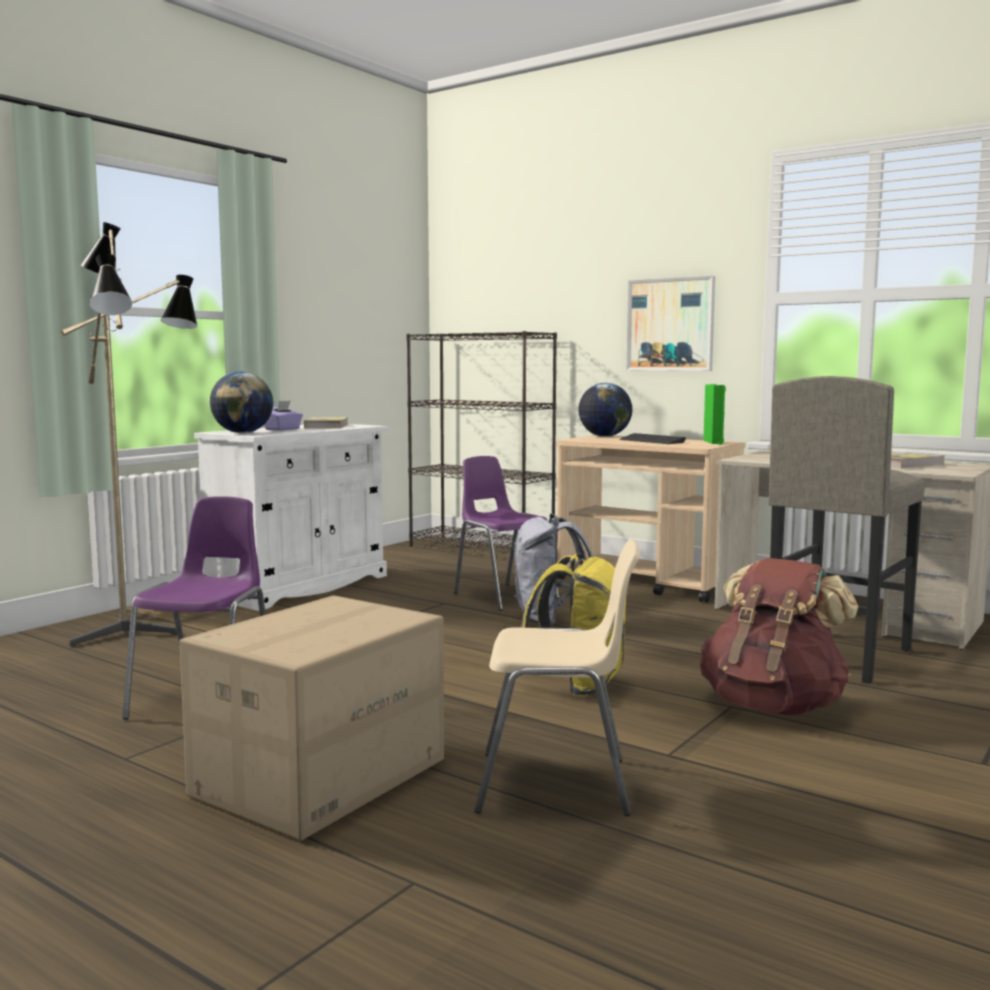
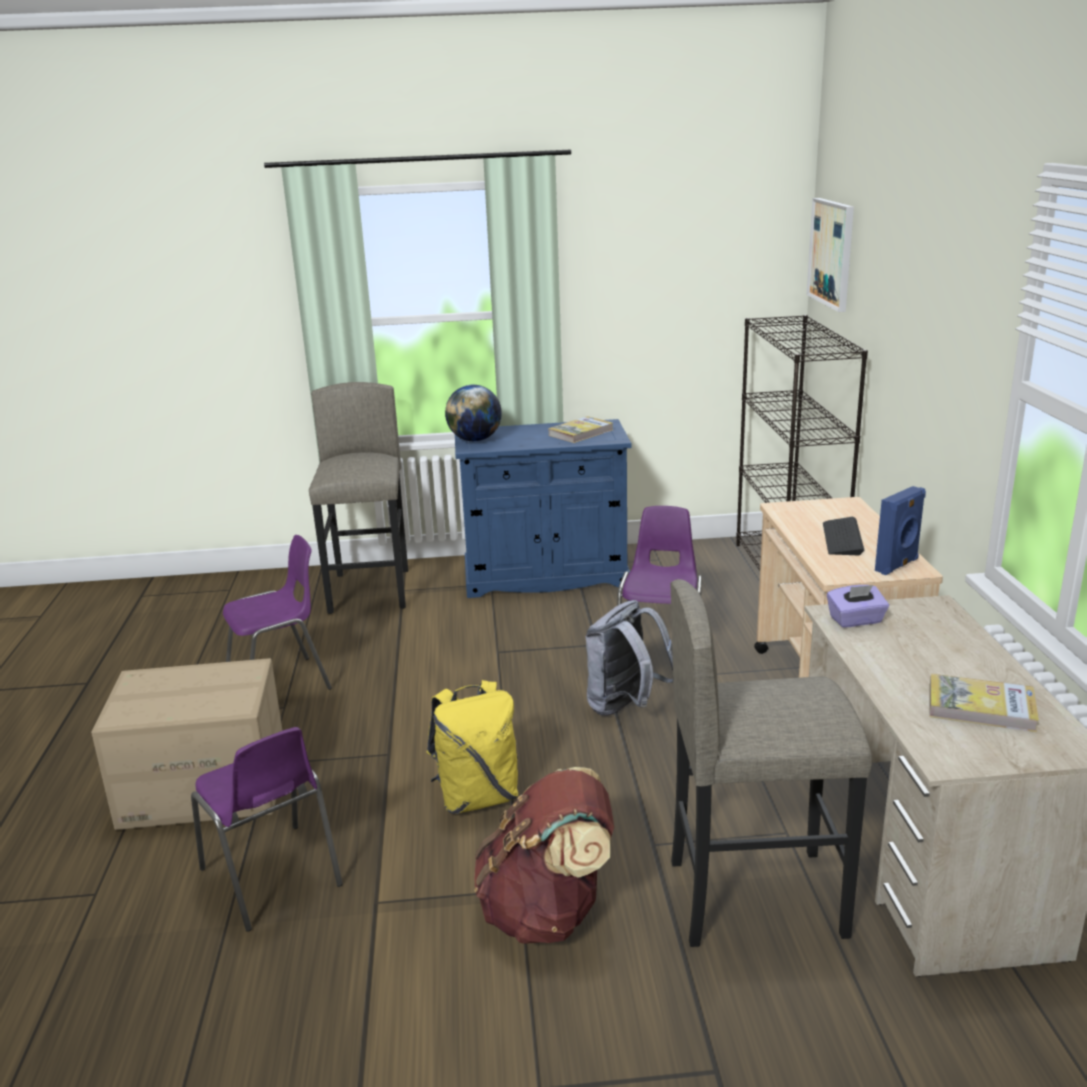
camera: 50 degrees right, 15 degrees up
(137, 630) = (371, 591): floor lamp -> grey stool
(283, 429) = (525, 436): purple tissue box -> purple tissue box (856, 620)
(299, 586) = (545, 576): white cabinet -> blue cabinet
(558, 785) = (272, 879): beige chair -> purple chair
(604, 436) = (841, 506): globe -> none
(670, 324) = (943, 381): picture -> picture (832, 253)
(714, 442) = (897, 566): green speaker -> blue speaker

